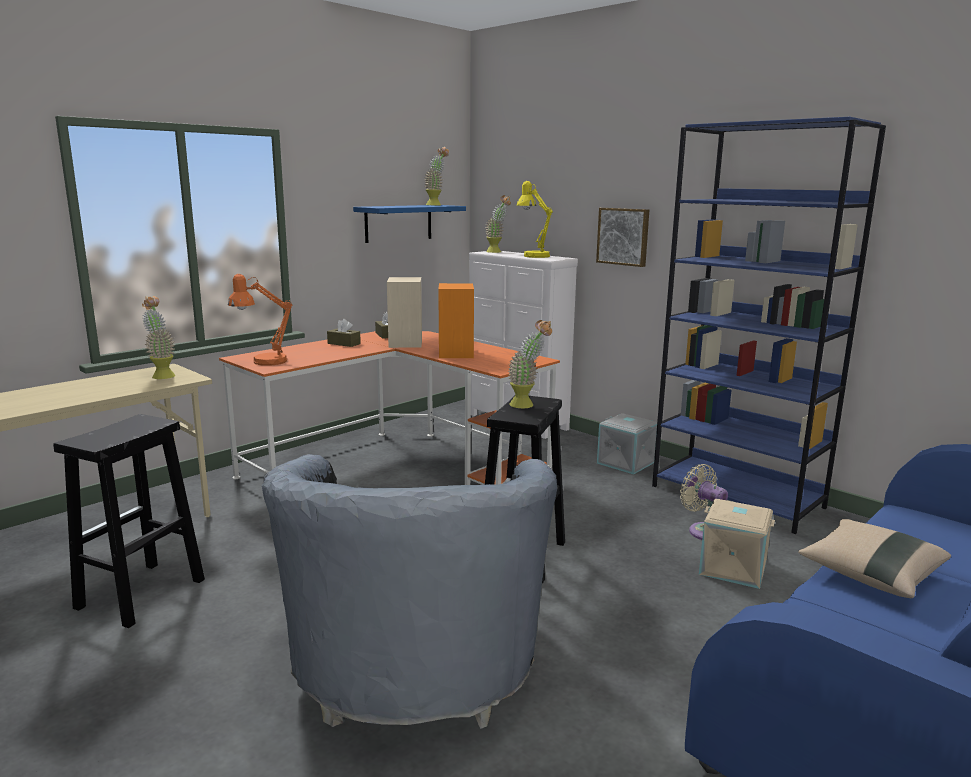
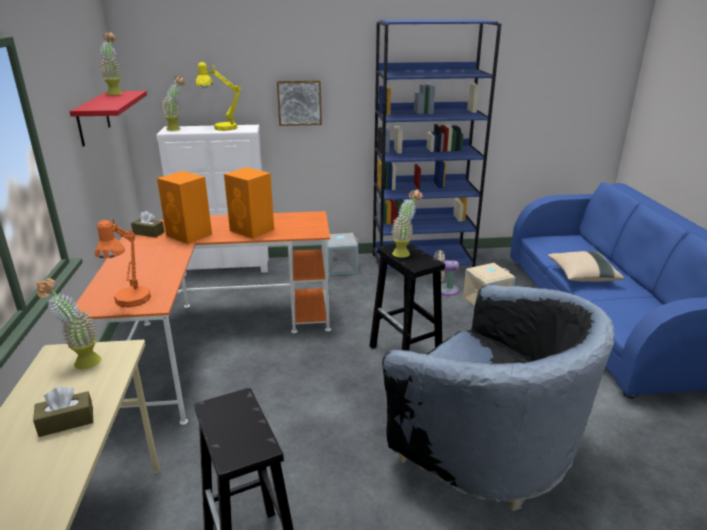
camera: 50 degrees left, 10 degrees up
(344, 343) = (140, 254): brown tissue box -> brown tissue box (66, 421)
(398, 223) = (93, 118): blue shelf -> red shelf
(405, 343) = (190, 235): beige speaker -> orange speaker

